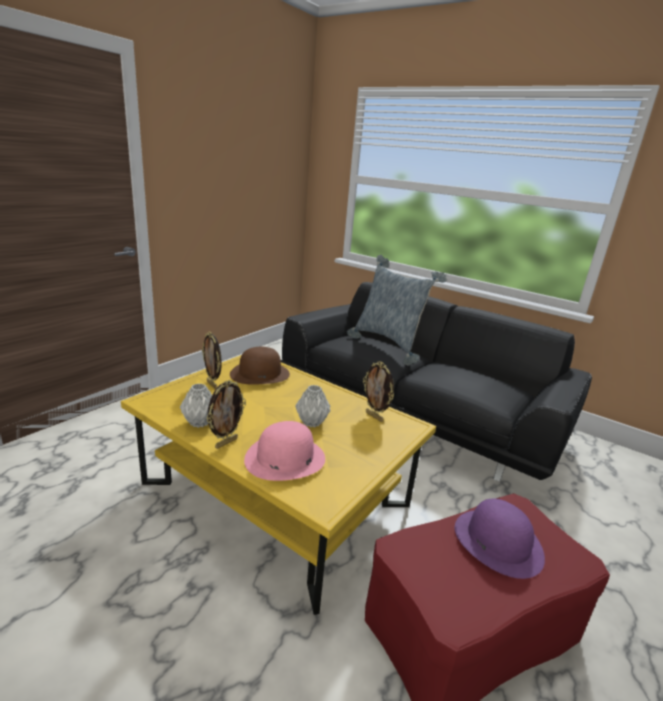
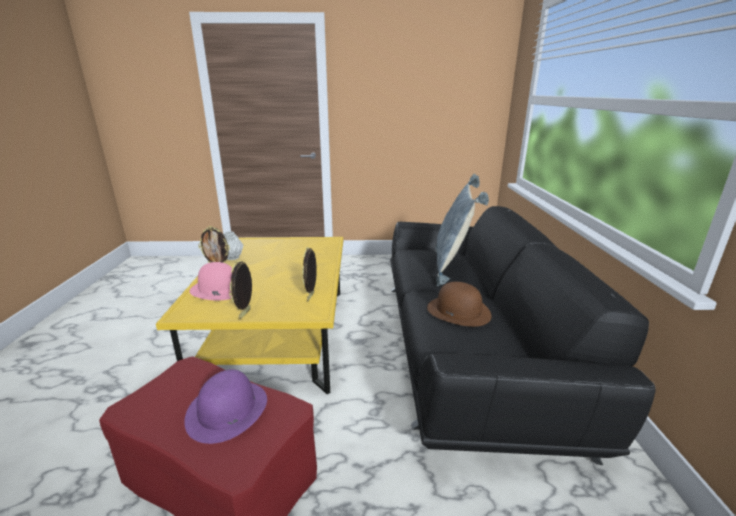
camera: 55 degrees right, 0 degrees up
(212, 385) = (279, 245): picture frame -> picture frame (245, 314)
(260, 373) = (313, 249): brown hat -> brown hat (459, 311)
(312, 422) = (273, 282): grey vase -> none

